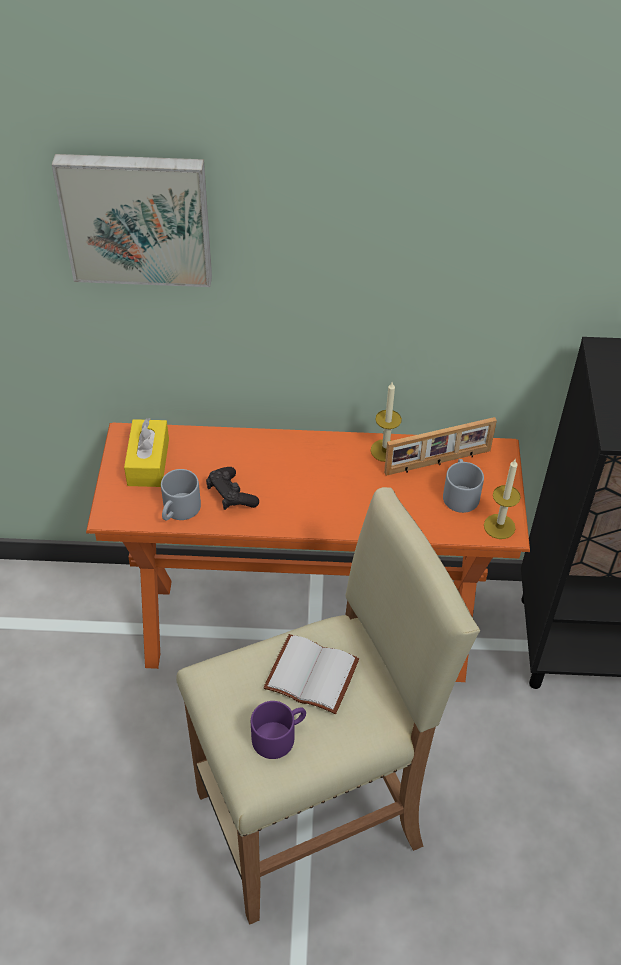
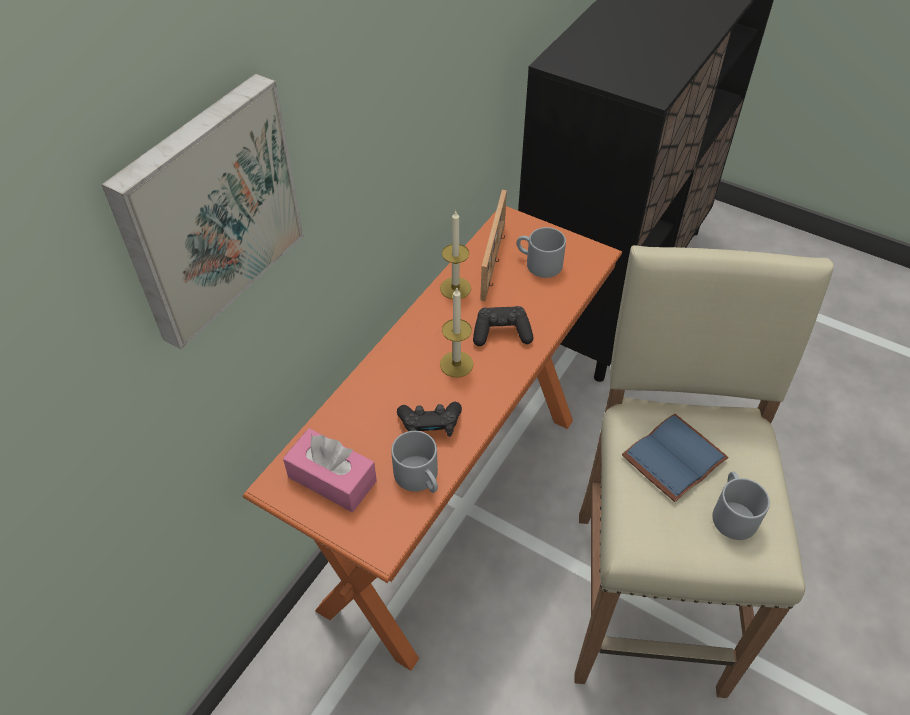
camera: 60 degrees left, 0 degrees up
(148, 462) = (332, 479): yellow tissue box -> pink tissue box
(279, 735) = (731, 512): purple mug -> grey mug
(314, 673) = (673, 455): white book -> blue book
(357, 501) = (501, 333): none -> black game controller
(499, 526) = (589, 256): candle -> candle (456, 364)

